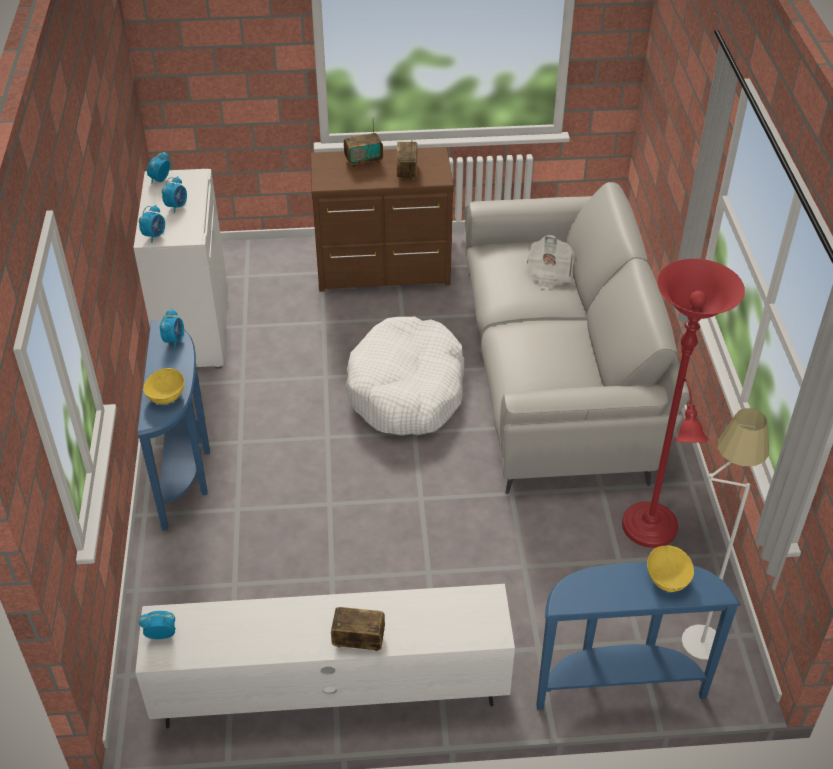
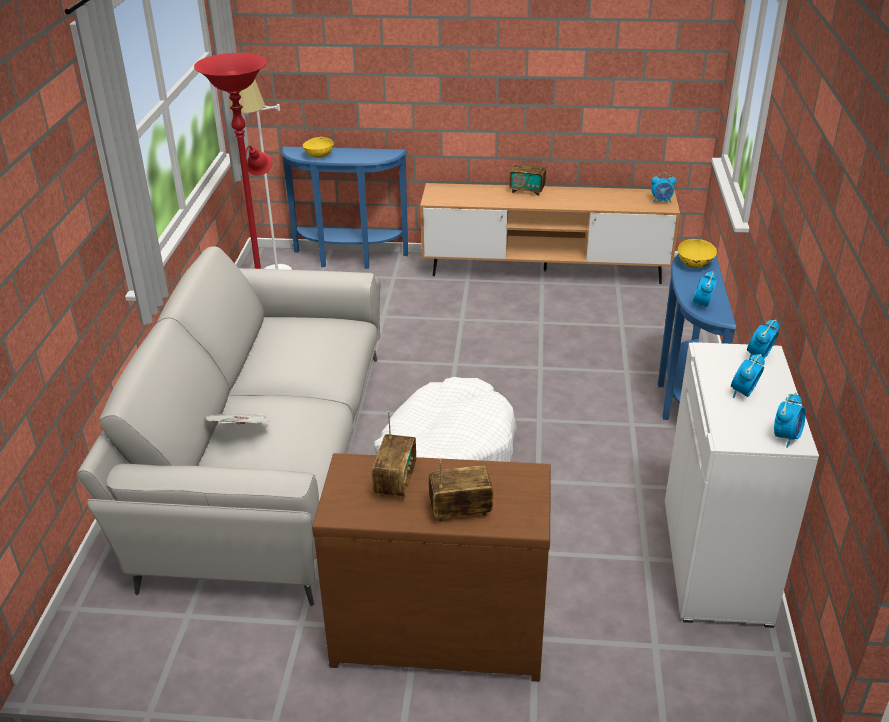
camera: 170 degrees left, 10 degrees down
(331, 691) = (545, 270): white tv stand -> brown tv stand

